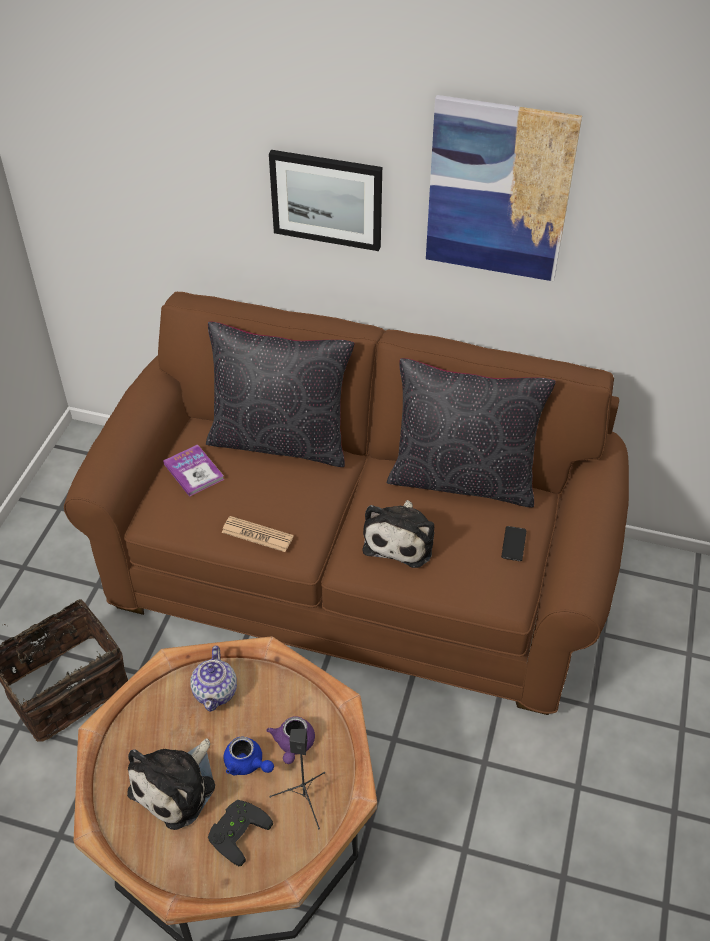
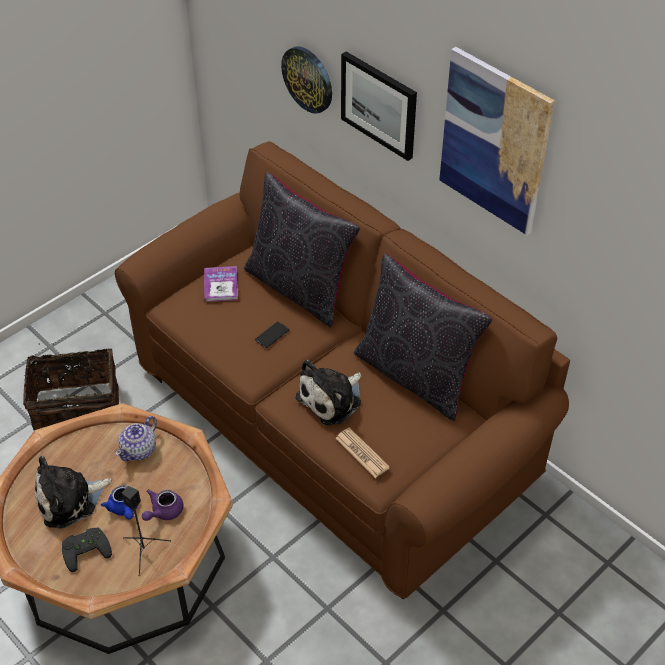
camera: 30 degrees right, 0 degrees up
(214, 201) = (308, 79): none -> wall clock
(257, 534) = (231, 350): newspaper -> newspaper (362, 453)
(513, 544) = (415, 441): phone -> phone (272, 335)

